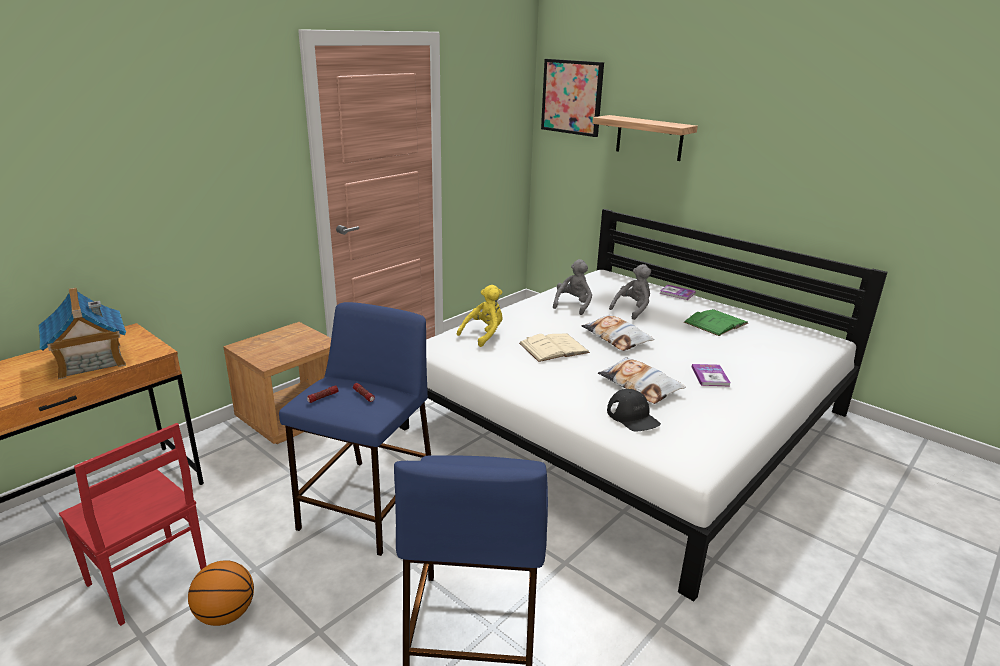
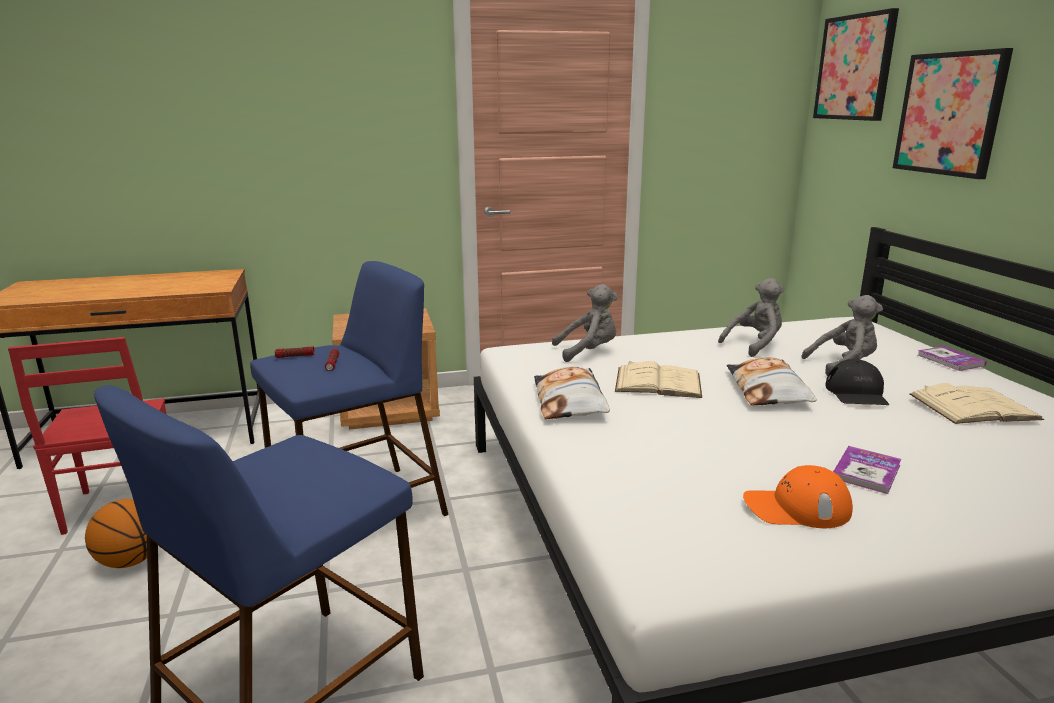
camera: 35 degrees right, 5 degrees down
(90, 361) = (164, 286): toy house -> none
(484, 335) = (588, 352): yellow plush toy -> grey plush toy
(633, 417) = (657, 485): black cap -> black cap (857, 393)
(639, 385) = (724, 452): pillow -> pillow (570, 401)
(649, 138) = (950, 114): shelf -> picture
(703, 407) = (796, 507): none -> orange cap
(716, 323) = (973, 406): green book -> beige book

